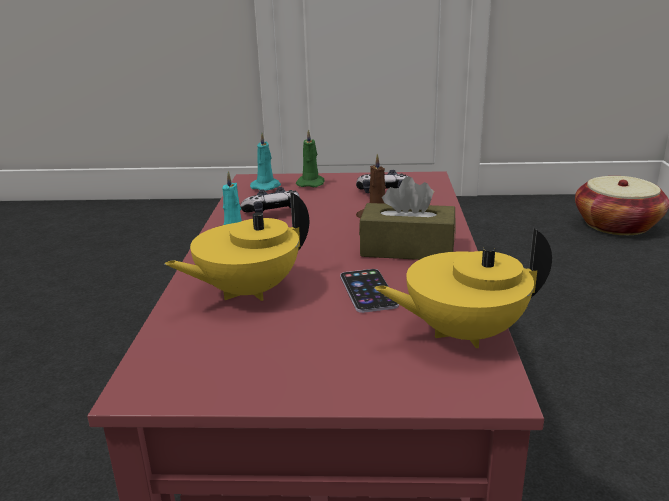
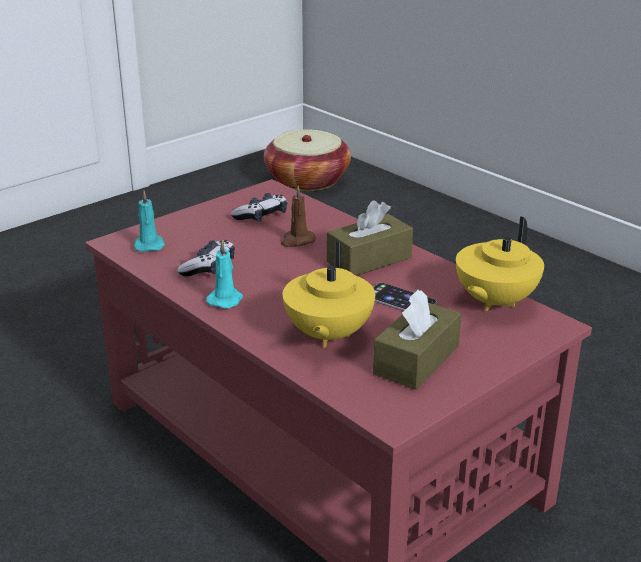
camera: 45 degrees left, 5 degrees up
(273, 348) = (416, 360): none -> brown tissue box
(311, 183) = (183, 228): green candle -> none

